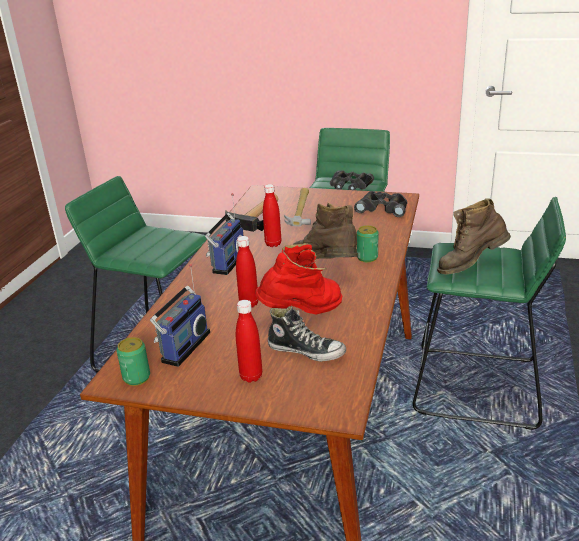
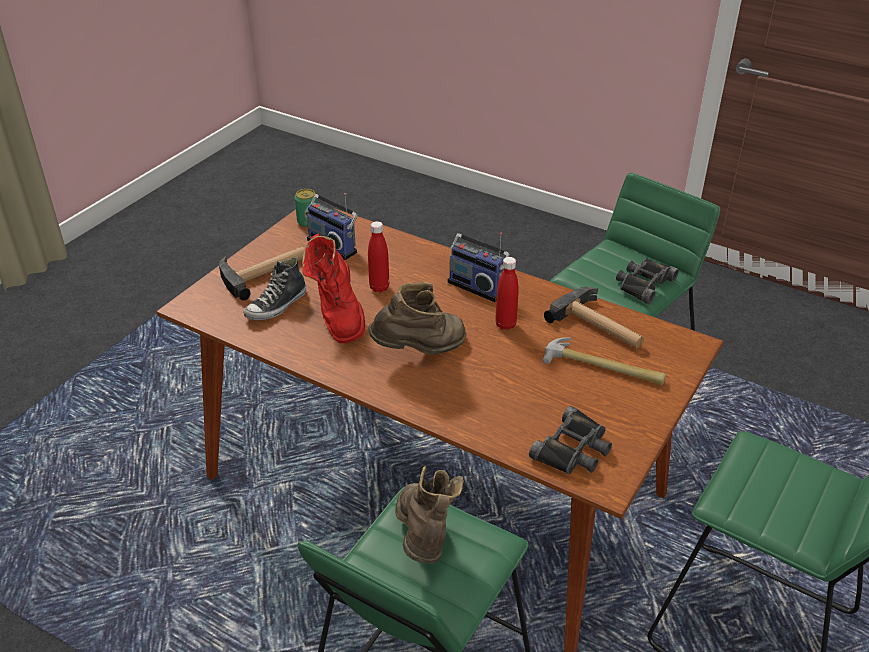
camera: 105 degrees right, 10 degrees up
(251, 376) = (265, 272): red bottle -> hammer
(350, 186) = (792, 502): black binoculars -> black binoculars (643, 284)
(367, 258) = (426, 389): can -> none

